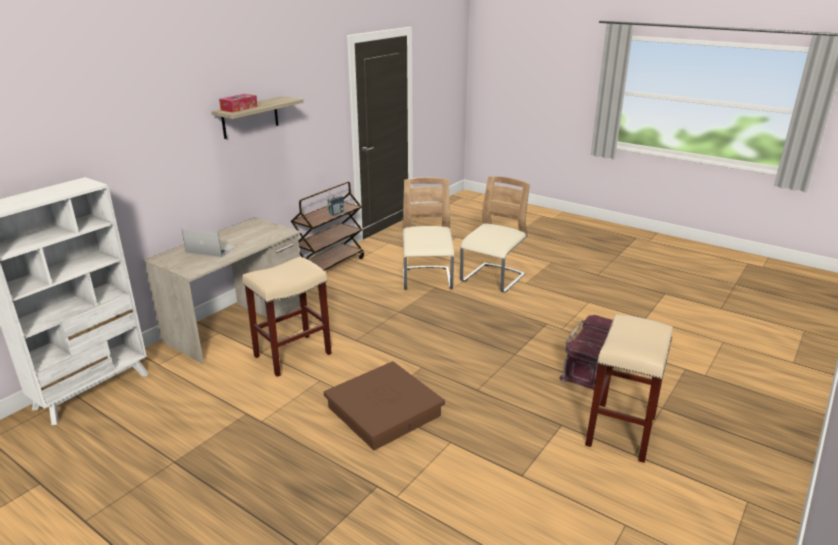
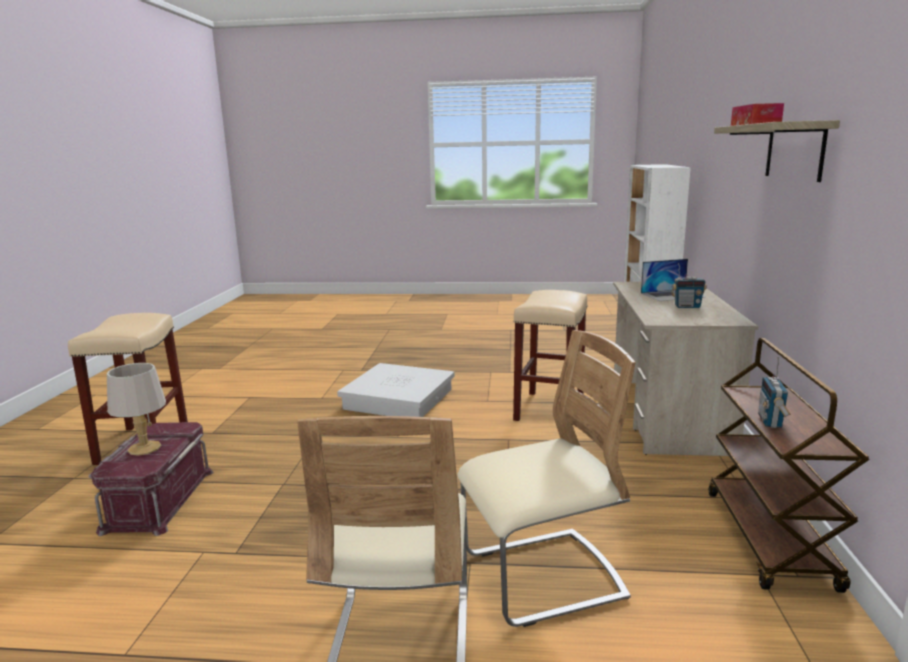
camera: 150 degrees right, 10 degrees down
(239, 237) = (687, 306): none -> radio
(384, 411) = (398, 399): brown storage box -> white storage box
(427, 280) = (542, 577): beige chair -> beige chair turned 75 degrees counterclockwise
(600, 337) = (144, 448): none -> grey table lamp

